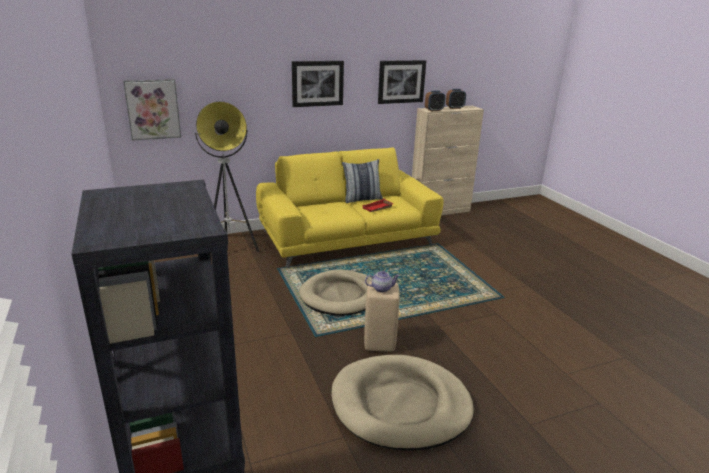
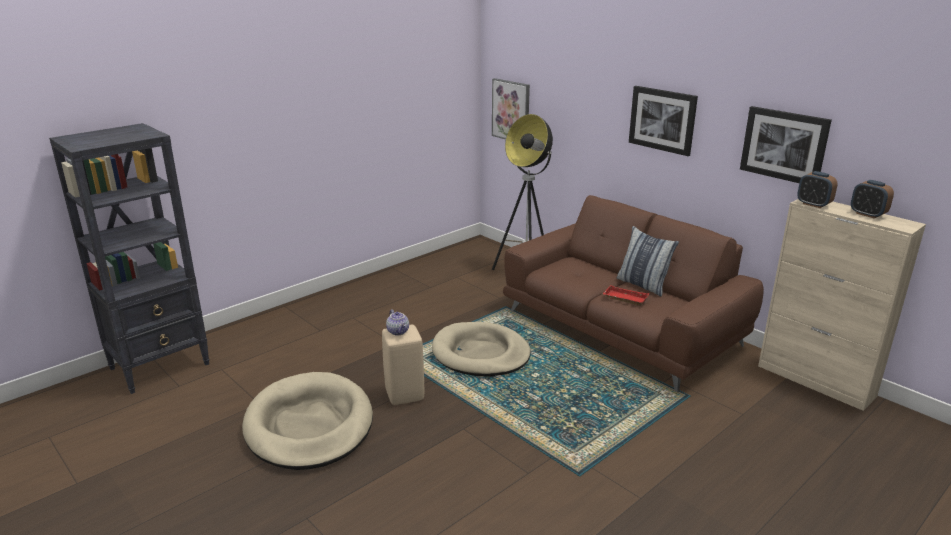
camera: 70 degrees right, 0 degrees up
(347, 238) = (622, 328): yellow sofa -> brown sofa

